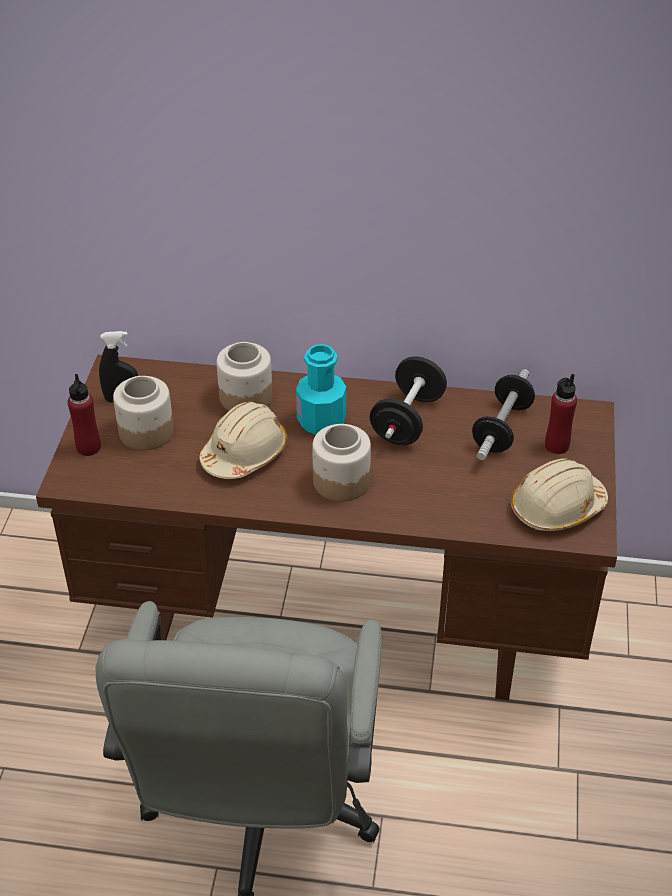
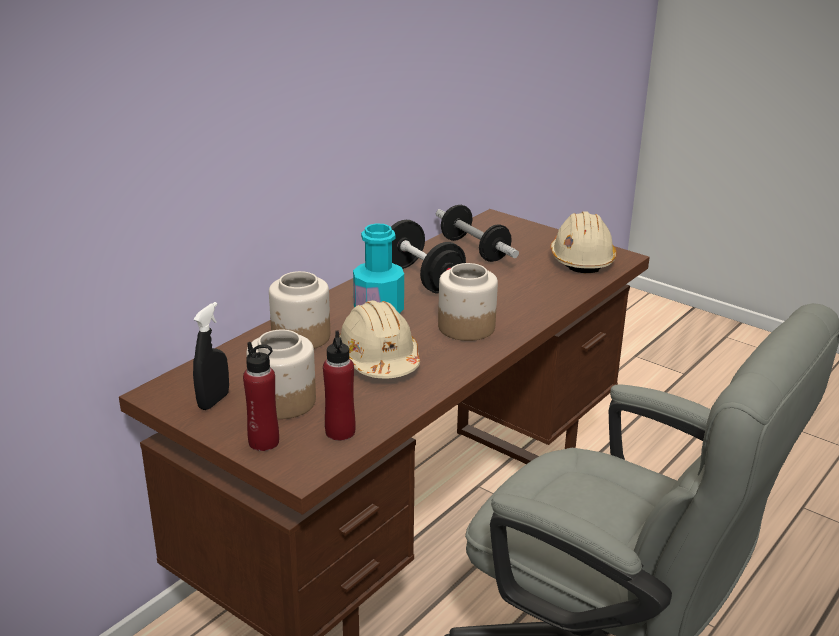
camera: 60 degrees left, 15 degrees down
(556, 446) = (515, 238): red bottle -> red bottle (340, 432)

